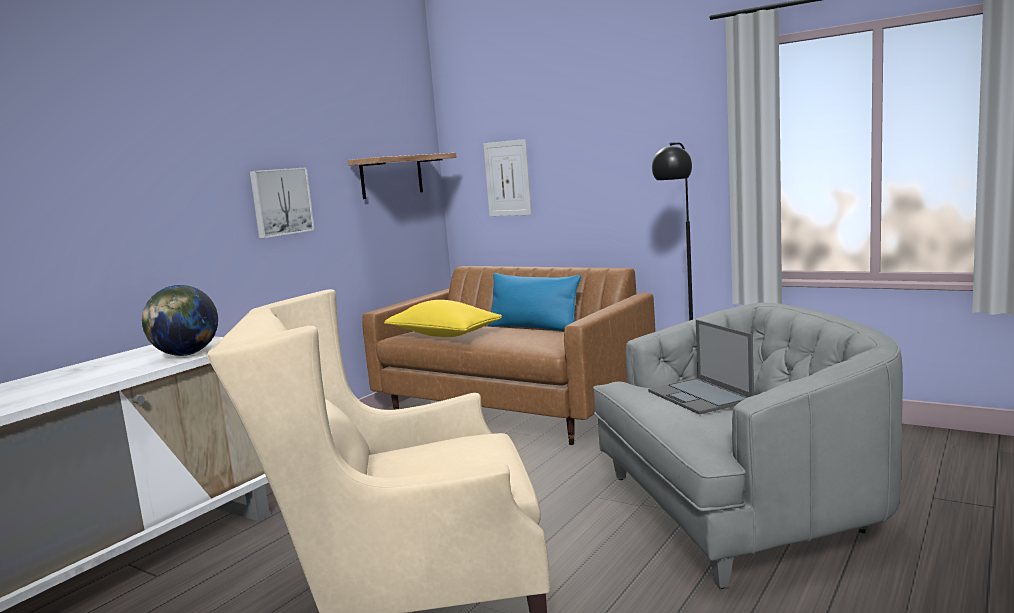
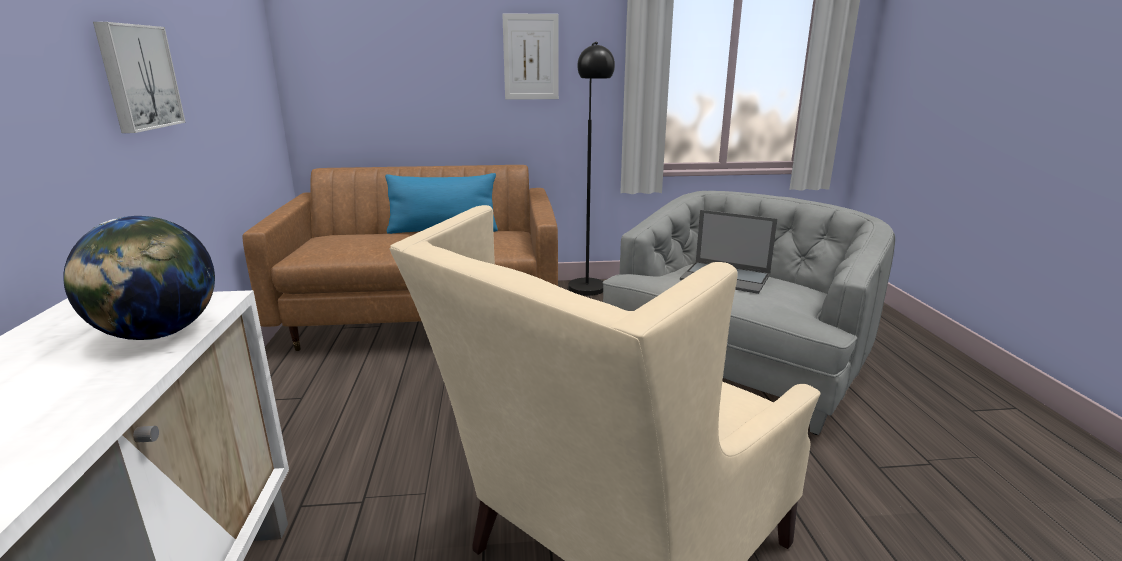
camera: 40 degrees left, 10 degrees up
(391, 176) = (237, 54): shelf -> none
(444, 335) = (364, 249): yellow pillow -> none
(507, 178) = (372, 68): picture -> picture (531, 57)

